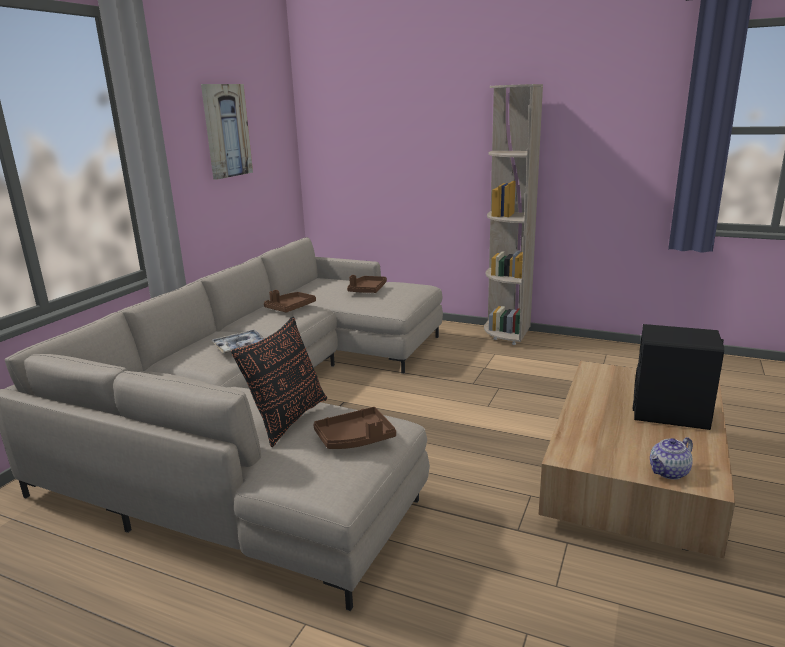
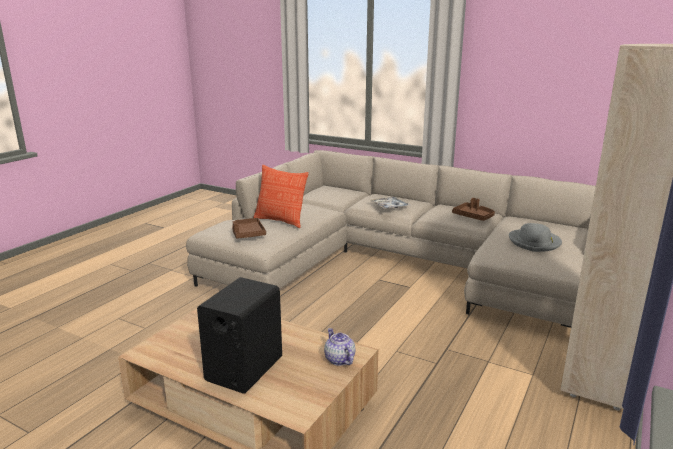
camera: 95 degrees right, 0 degrees up
(226, 131) = (556, 66): picture -> none
(288, 419) = (281, 221): black pillow -> orange pillow
(367, 290) = (534, 242): brown tray -> grey hat
(669, 472) = (168, 341): teapot -> teapot (339, 359)

